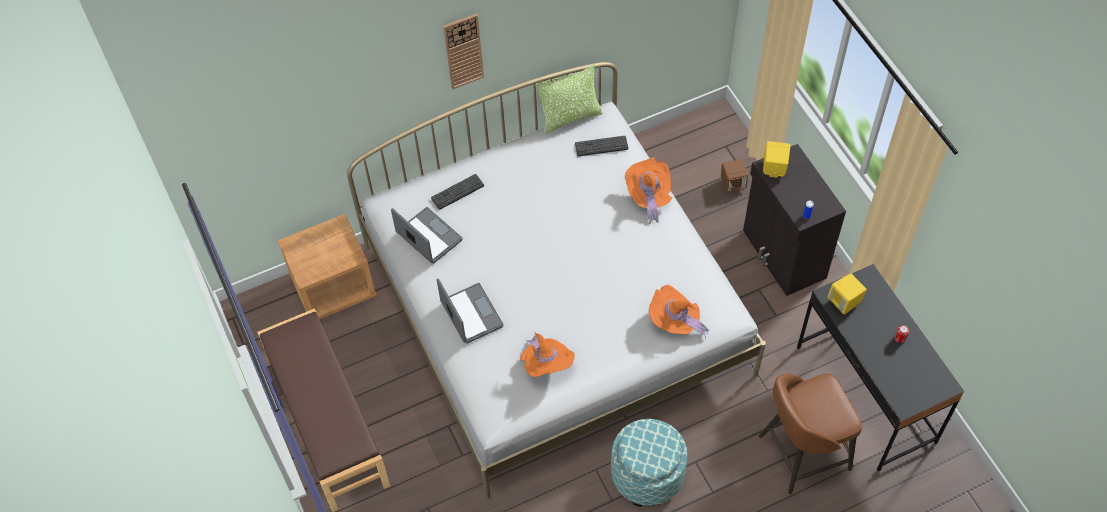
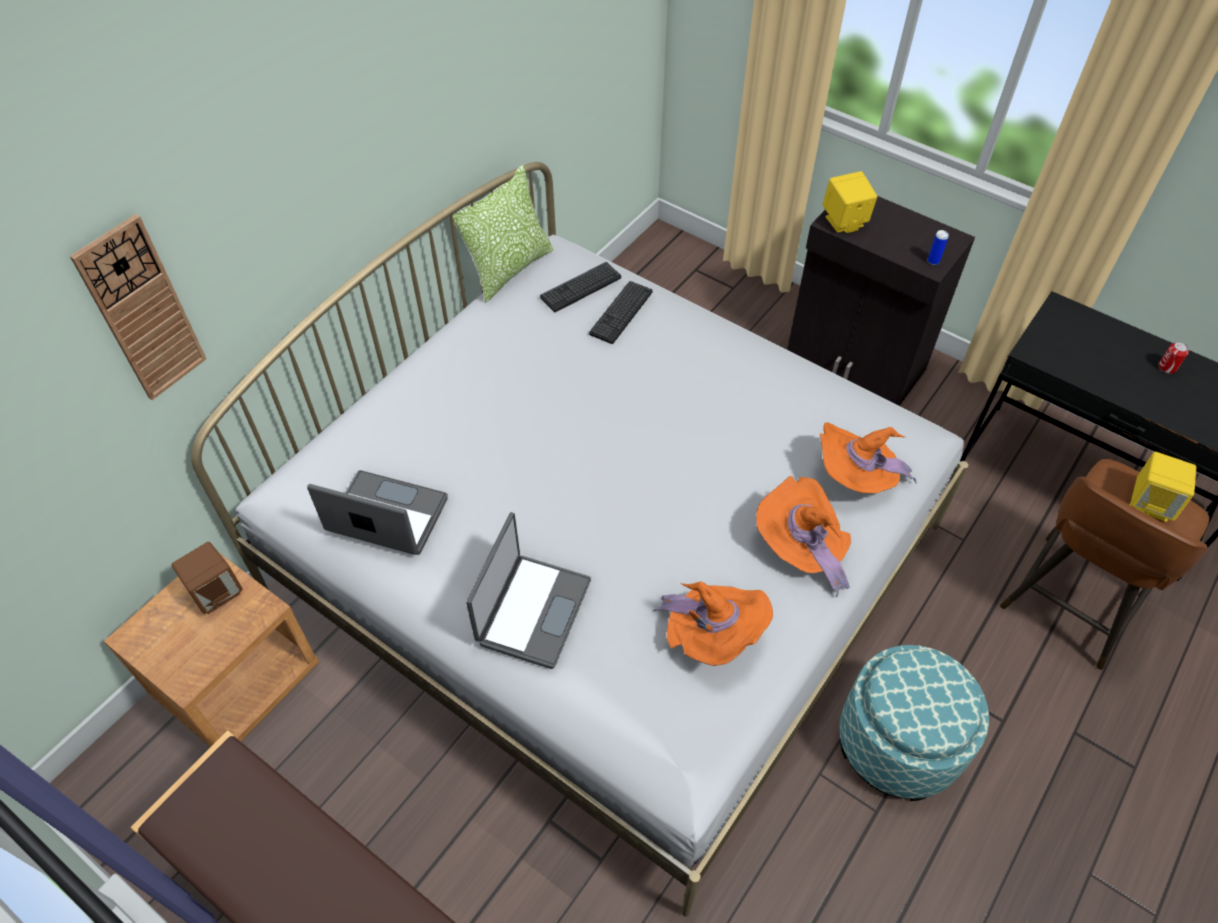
camera: 30 degrees left, 5 degrees down
(457, 192) = (398, 429): keyboard -> keyboard (621, 312)
(463, 51) = (331, 158): wall clock -> wall clock (142, 311)
(470, 314) = (532, 610): laptop -> laptop turned 75 degrees clockwise
(648, 196) = (692, 325): orange hat -> orange hat (801, 548)
(732, 184) = (735, 308): brown speaker -> brown speaker (217, 592)
(844, 302) = (1060, 352): yellow speaker -> yellow speaker (1150, 503)

